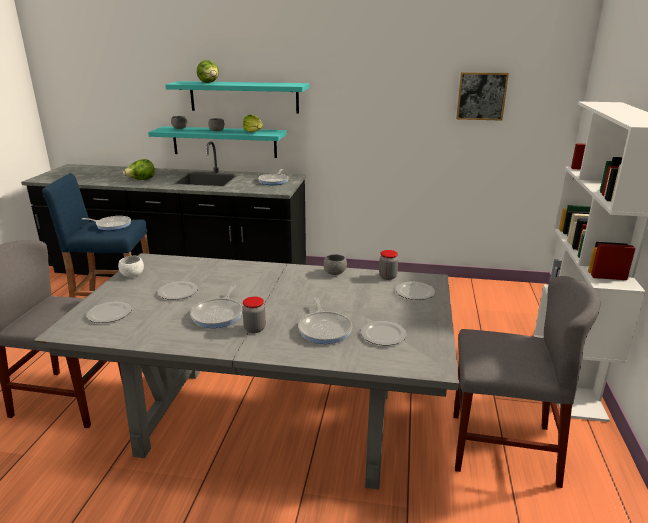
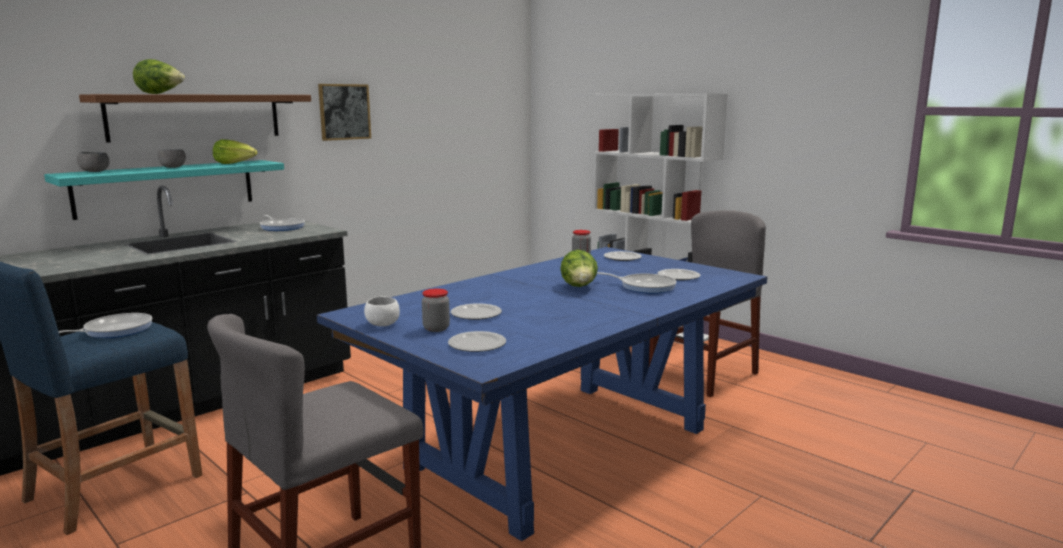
camera: 55 degrees left, 10 degrees down
(141, 180) = (73, 262): lettuce -> lettuce (579, 287)
(219, 314) = (560, 308): frying pan -> none
(244, 97) = (196, 116): turquoise shelf -> brown shelf
(254, 328) = (610, 303): jar -> jar (436, 328)
(272, 421) = (562, 447): grey dining table -> blue dining table
(335, 273) = (543, 266): grey bowl -> none
(481, 96) = (461, 105): picture -> picture (344, 112)

